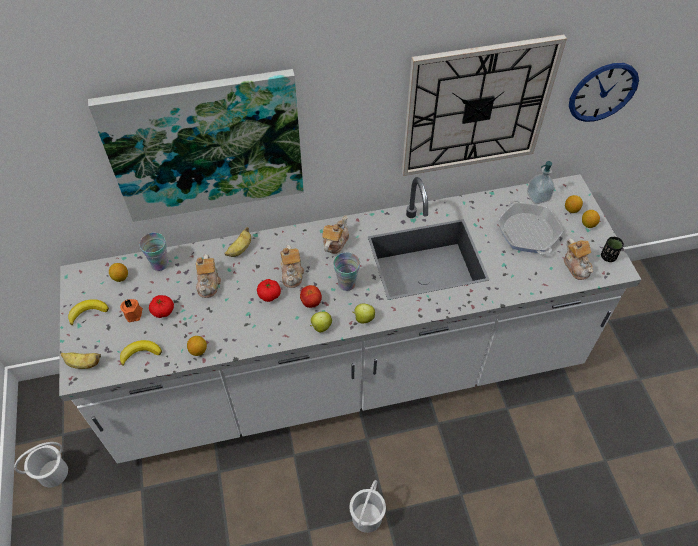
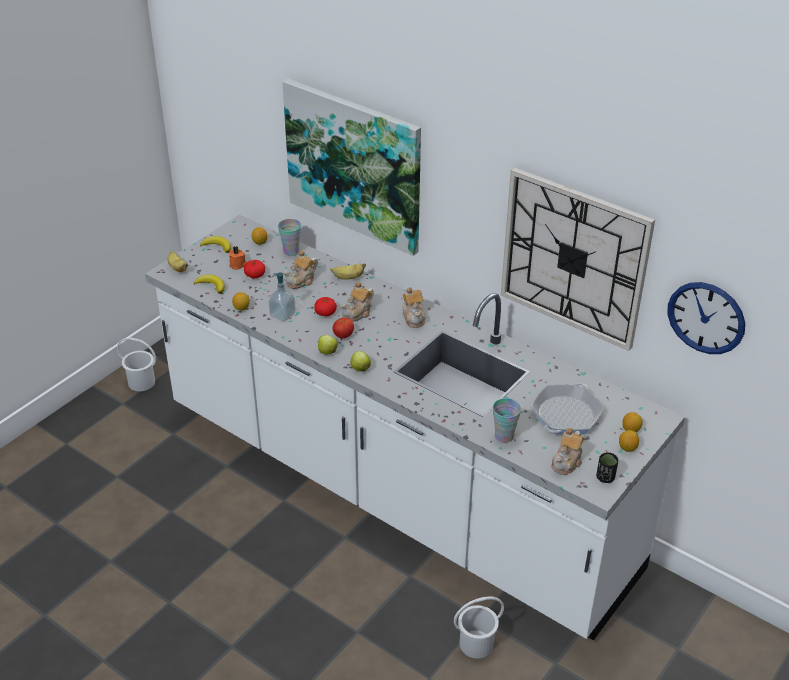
camera: 50 degrees right, 15 degrees down
(335, 242) = (414, 317): teapot -> teapot turned 90 degrees clockwise
(346, 284) = (382, 344): cup -> cup (504, 436)
(366, 517) = (274, 578): white bucket -> white bucket (476, 643)
(538, 197) = (617, 402): soap dispenser -> soap dispenser (282, 315)

